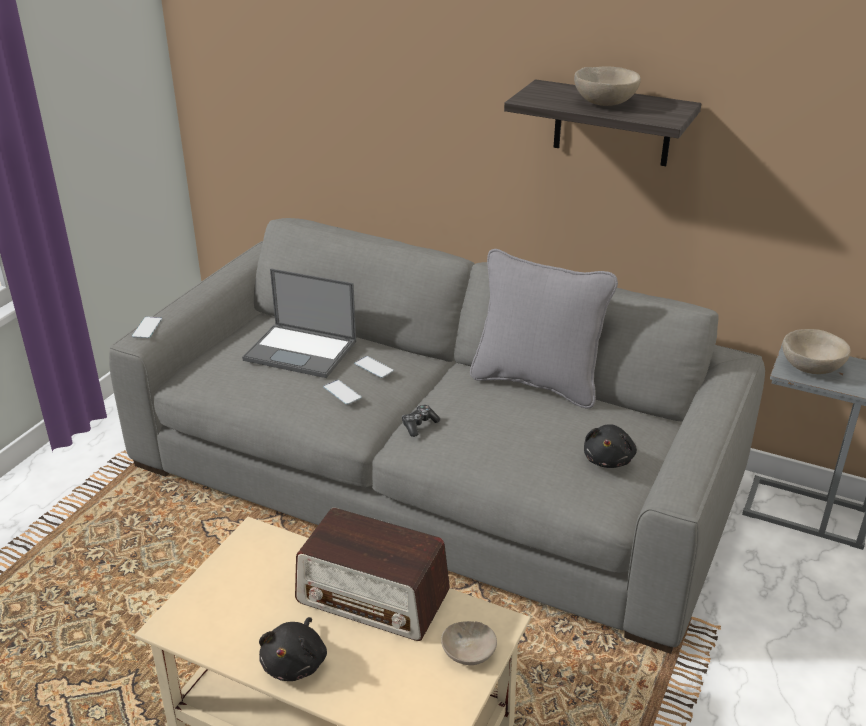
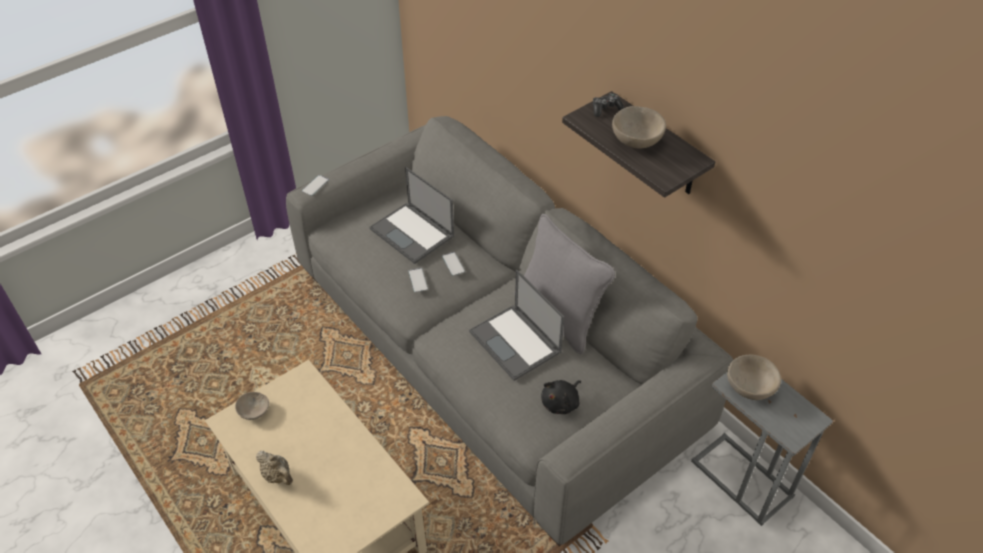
camera: 25 degrees right, 15 degrees up
(296, 663) = (278, 476): black plush toy -> beige teapot
(373, 597) = (346, 449): radio -> none
(419, 425) = (452, 326): game controller -> game controller (606, 109)
(468, 654) = (375, 511): beige bowl -> beige bowl (253, 411)
(511, 416) = (516, 342): none -> laptop

